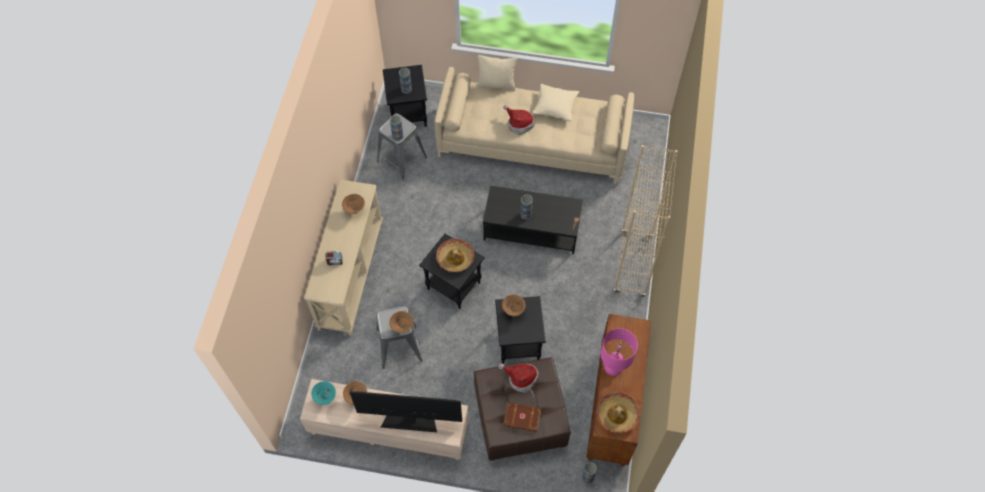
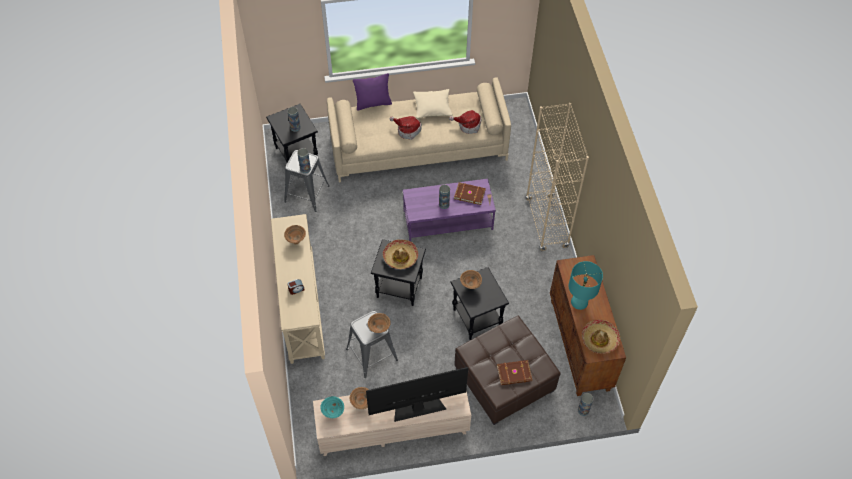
camera: 20 degrees left, 5 degrees down
(496, 84) = (373, 103): beige pillow -> purple pillow
(520, 378) = (499, 341): hat -> hat (468, 125)
(532, 229) = (448, 219): black coffee table -> purple coffee table
(557, 210) = (469, 194): none -> brown book
(614, 366) = (579, 302): pink table lamp -> turquoise table lamp

